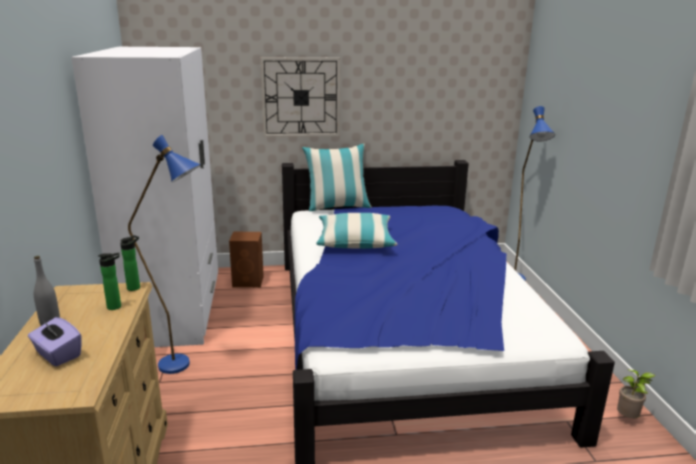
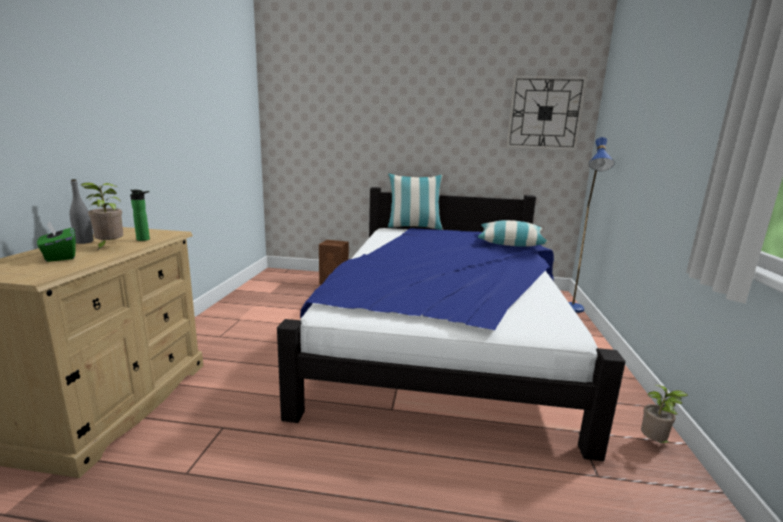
camera: 15 degrees right, 5 degrees down
(57, 354) = (60, 256): purple tissue box -> green tissue box
(92, 328) = (109, 247): none -> potted plant
(135, 287) = (175, 232): bottle -> none
(175, 309) = (266, 292): white wardrobe -> none
(184, 366) = (245, 329): blue floor lamp -> none
(301, 97) = (390, 132): wall clock -> wall clock (544, 113)
(355, 241) = (410, 245): pillow -> pillow (510, 243)

